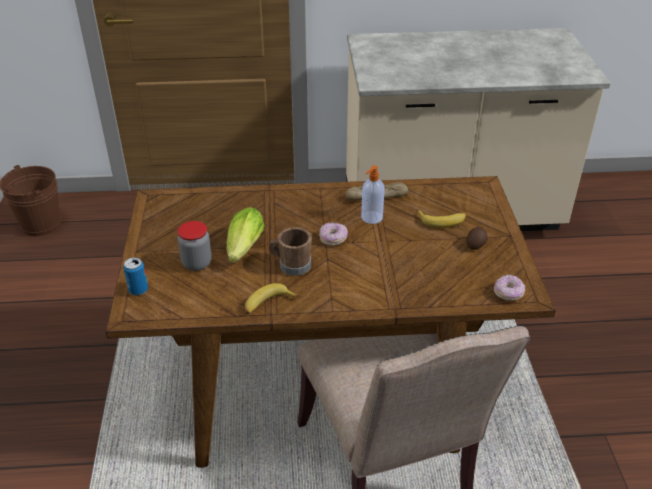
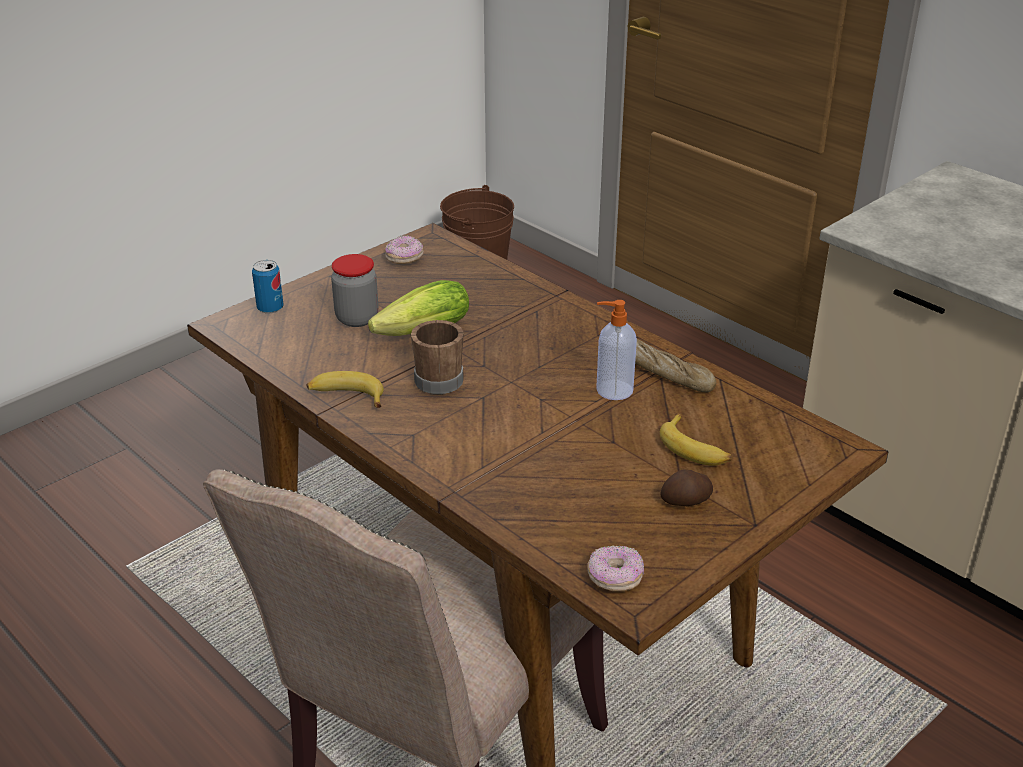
camera: 50 degrees right, 5 degrees down
(333, 239) = (527, 383): donut -> donut (404, 258)

